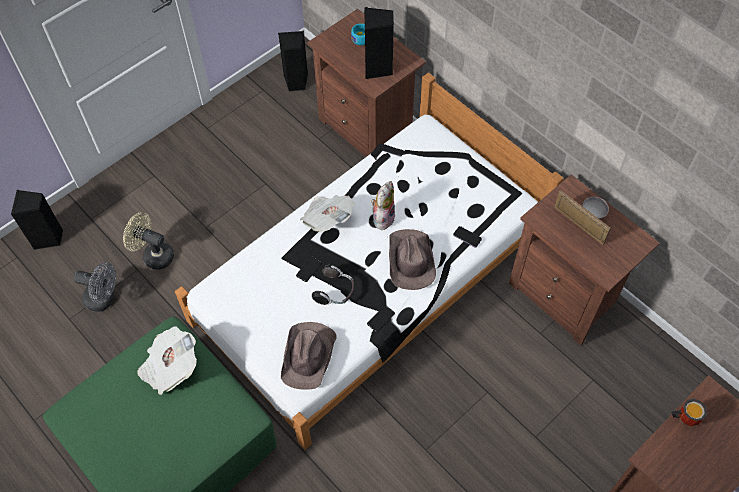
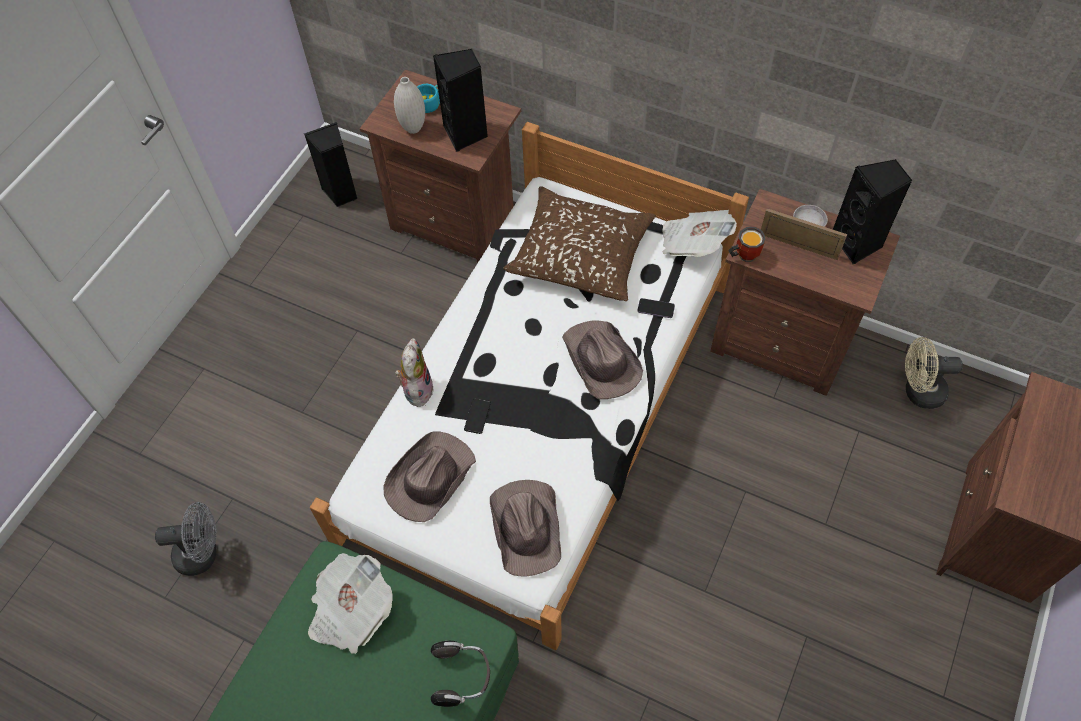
camera: 20 degrees left, 0 degrees up
(48, 238) = (89, 500): black speaker -> black speaker (858, 244)
(154, 255) = (247, 472): beige fan -> beige fan (918, 392)
(258, 300) = (429, 478): none -> brown hat
(328, 219) = (473, 344): newspaper -> newspaper (693, 243)
(335, 291) = (524, 433): headphones -> headphones (461, 676)
(344, 53) = (413, 128): none -> white vase
(381, 318) = (597, 446): phone -> none
(383, 217) = (541, 319): plush toy -> plush toy (416, 389)
(431, 181) = (581, 255): none -> brown pillow
(684, 417) = (1031, 432): mug -> mug (743, 255)

